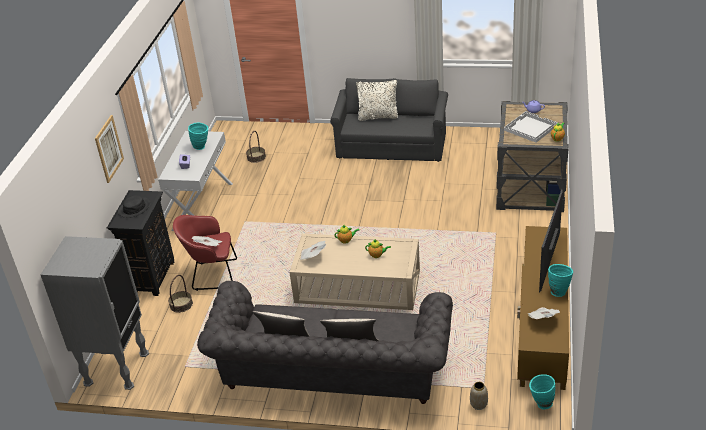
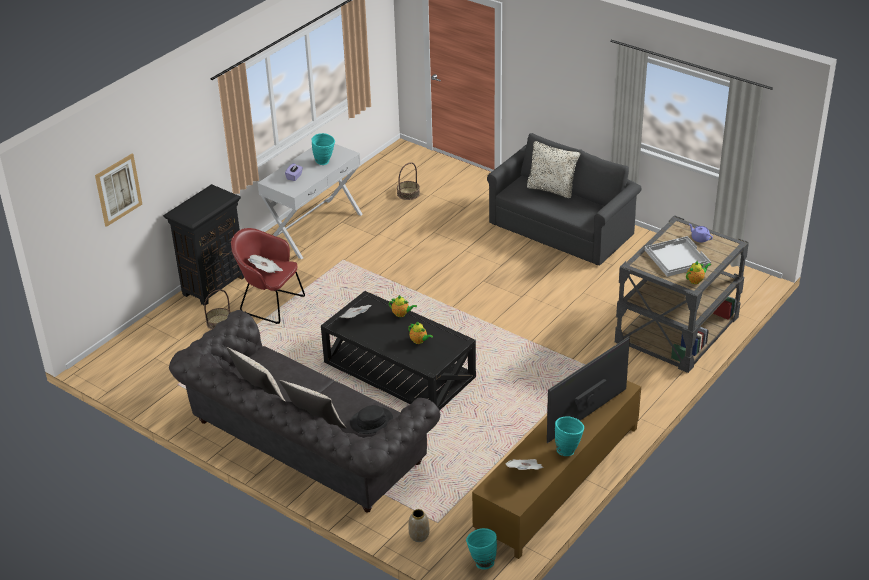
camera: 25 degrees right, 0 degrees up
(109, 148) = (191, 134): picture -> picture (118, 189)
(118, 367) = (119, 361): grey cabinet -> none
(134, 208) = (201, 204): black hat -> black hat (371, 421)
(357, 287) = (398, 370): beige coffee table -> black coffee table

